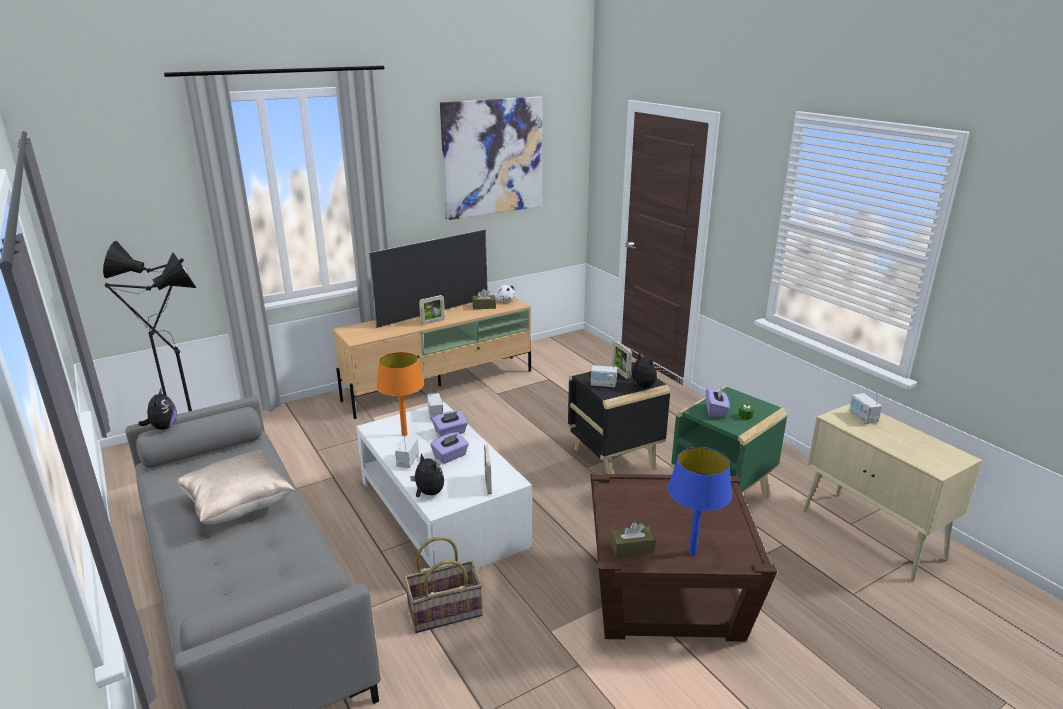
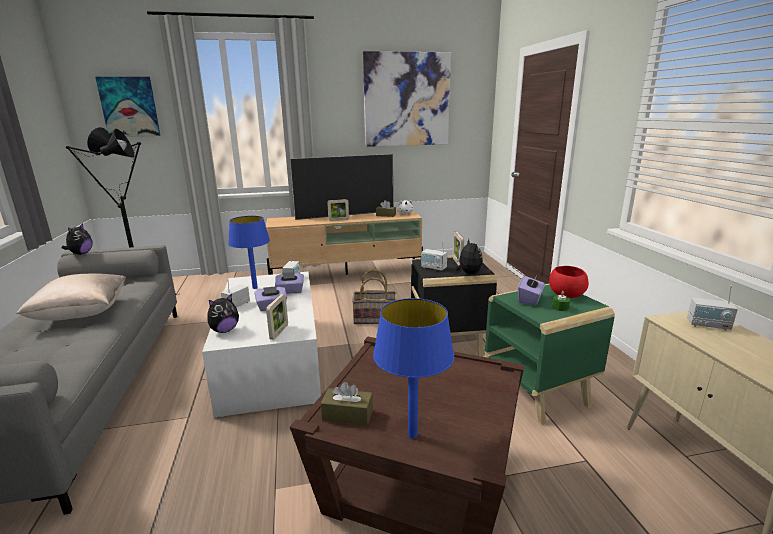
camera: 20 degrees right, 5 degrees down
(132, 201) = (129, 107): none -> picture
(404, 434) = (255, 287): orange table lamp -> blue table lamp
(428, 493) = (224, 330): plush toy -> plush toy turned 75 degrees clockwise
(445, 611) = (202, 441): basket -> basket (375, 318)
(742, 400) = (566, 295): none -> red bowl
(862, 417) = (708, 325): radio -> radio turned 75 degrees counterclockwise

